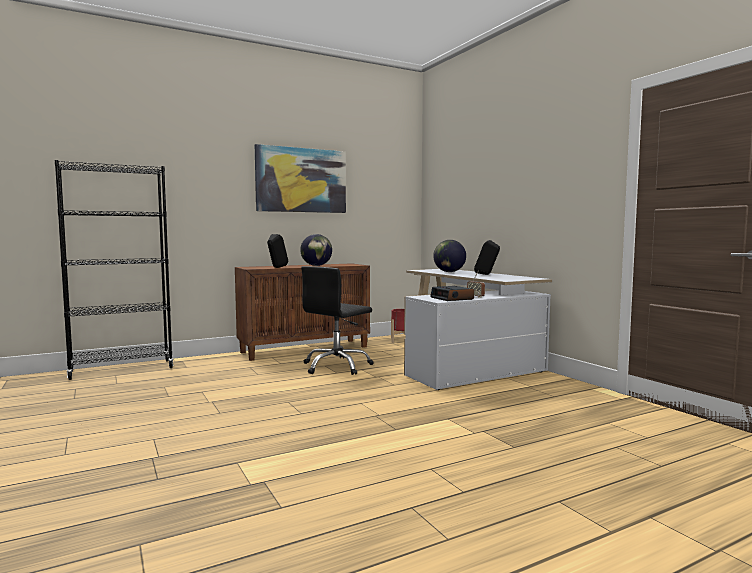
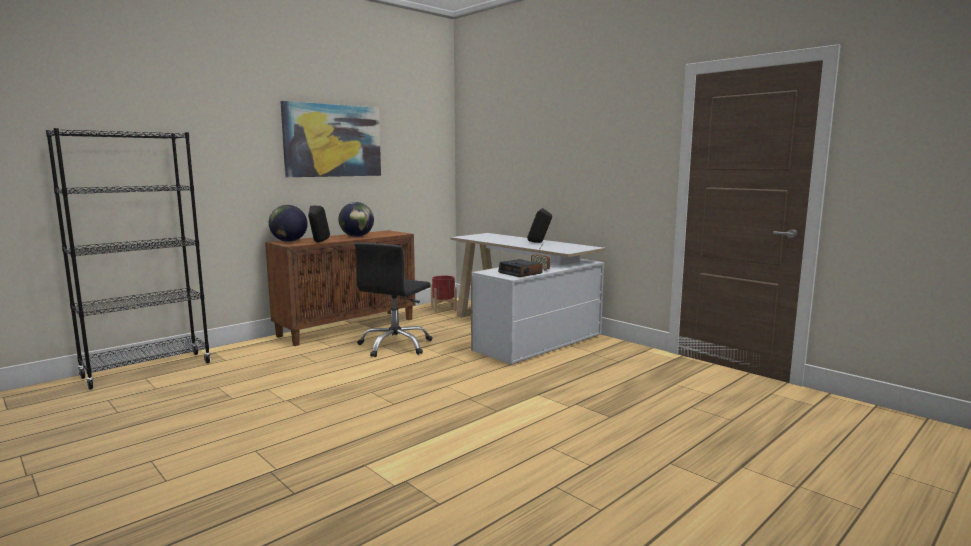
camera: 15 degrees left, 5 degrees up
(449, 272) = (498, 239): globe -> globe (289, 241)

